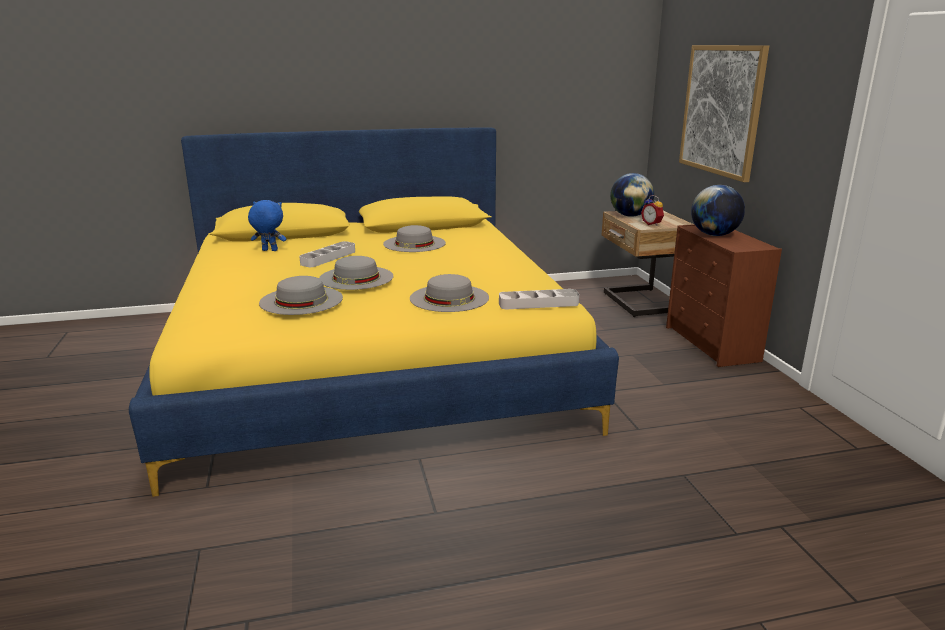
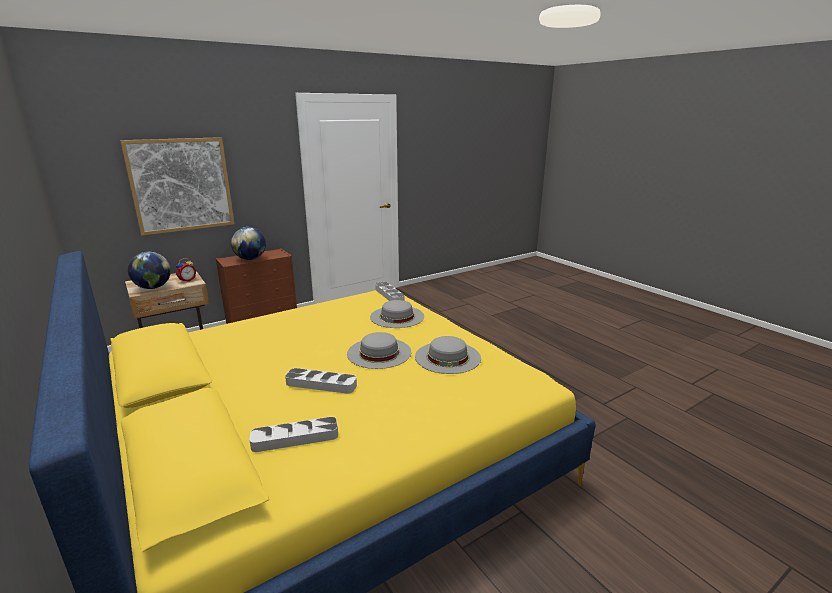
camera: 110 degrees left, 0 degrees up
(269, 250) = (295, 438): blue plush toy -> grey tray
(414, 243) = (254, 355): grey hat -> none

